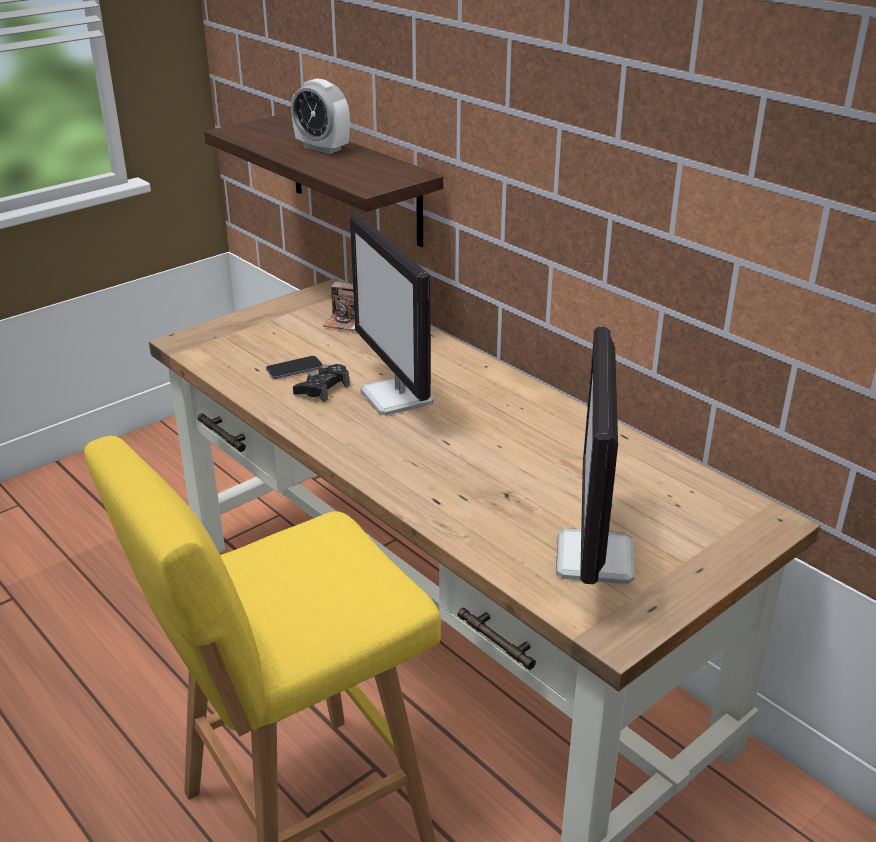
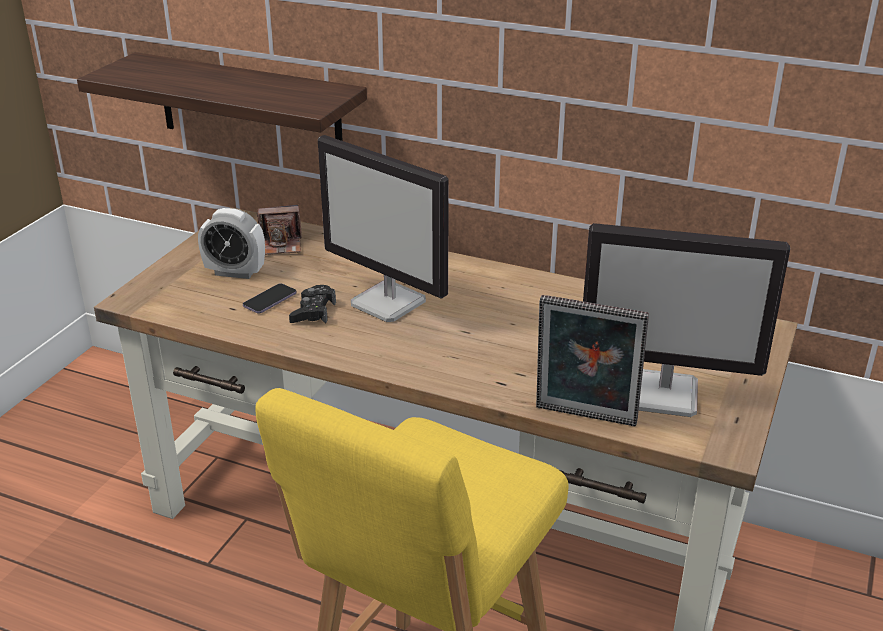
camera: 25 degrees left, 0 degrees up
(322, 148) = (222, 78): alarm clock -> alarm clock (235, 272)
(488, 559) = (584, 418): none -> picture frame
(595, 559) = (665, 394): monitor -> monitor turned 60 degrees counterclockwise

